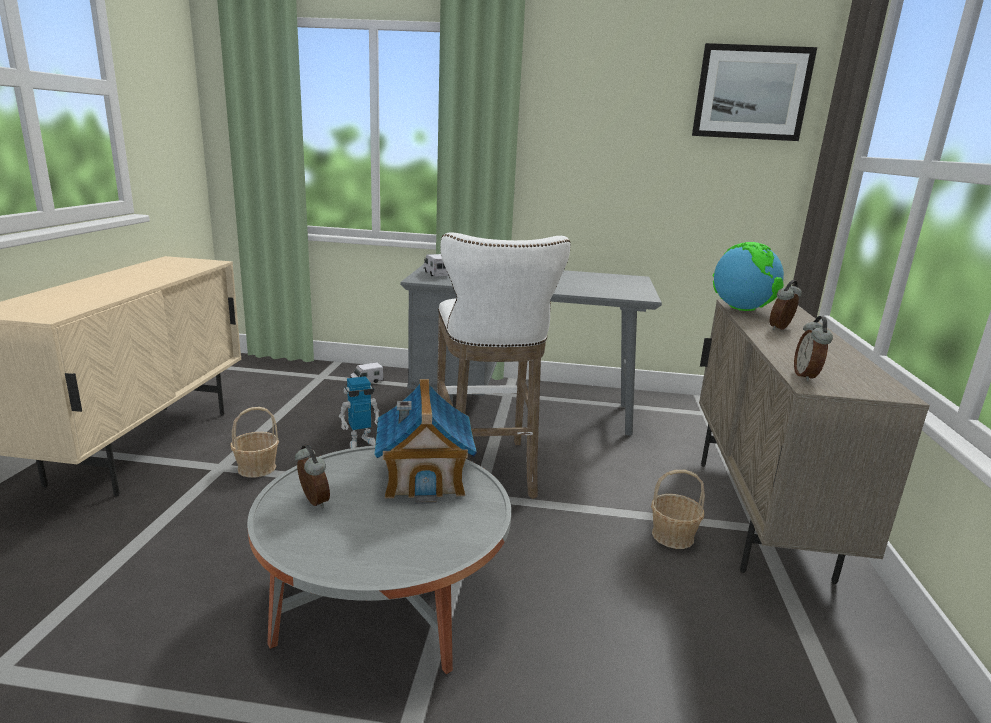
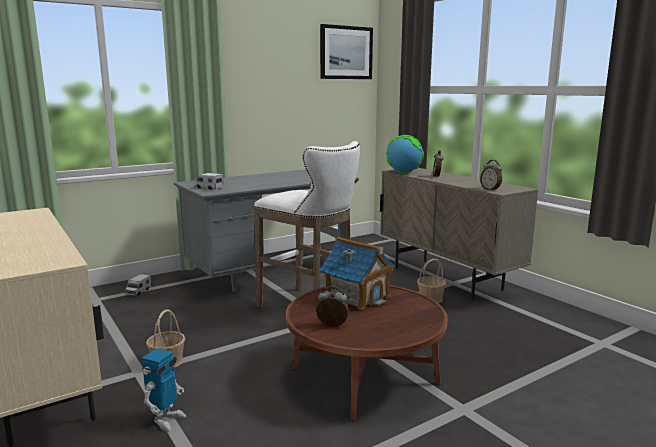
camera: 40 degrees left, 5 degrees down
(361, 441) = (207, 322): toy robot -> toy robot (166, 420)
(384, 597) = (364, 376): grey coffee table -> brown coffee table

